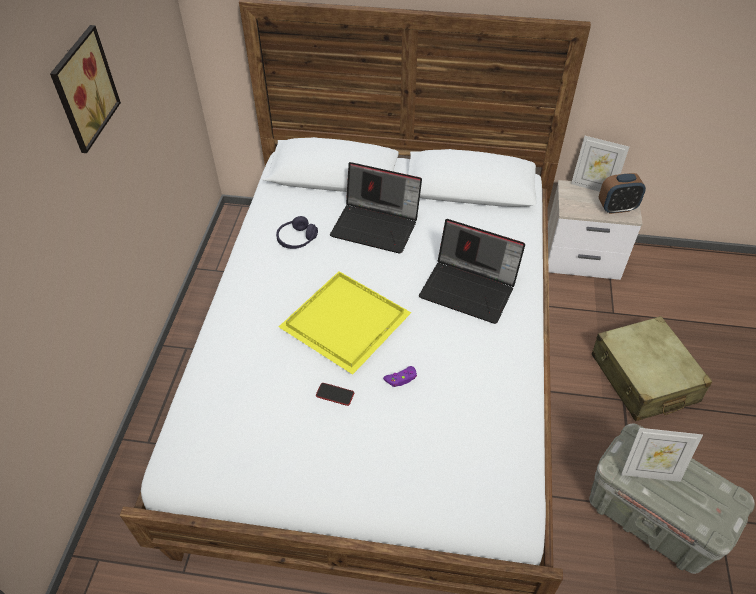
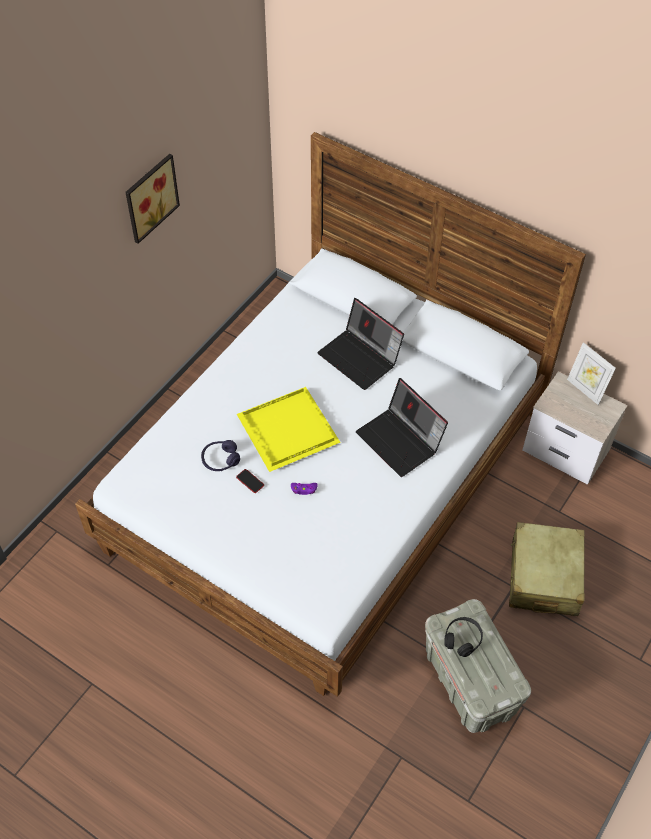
camera: 25 degrees right, 5 degrees up
(297, 239) = (290, 346): purple headphones -> purple headphones (220, 459)
(616, 208) = (591, 418): alarm clock -> none
(649, 472) = (462, 639): picture frame -> black headphones

